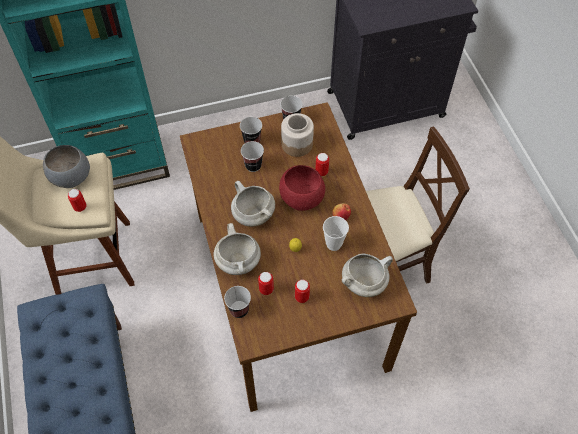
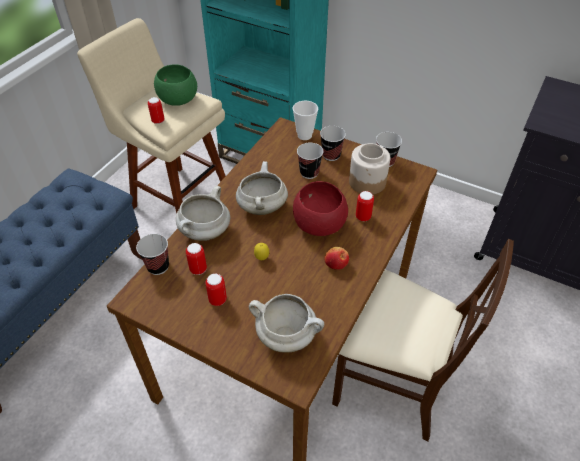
camera: 45 degrees right, 10 degrees down
(71, 177) = (178, 100): grey bowl -> green bowl
(333, 244) = (300, 281): cup -> cup (304, 135)

